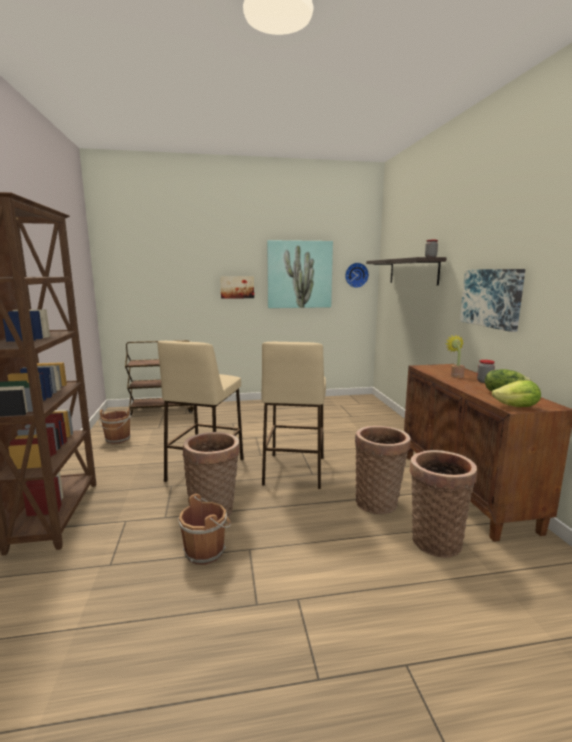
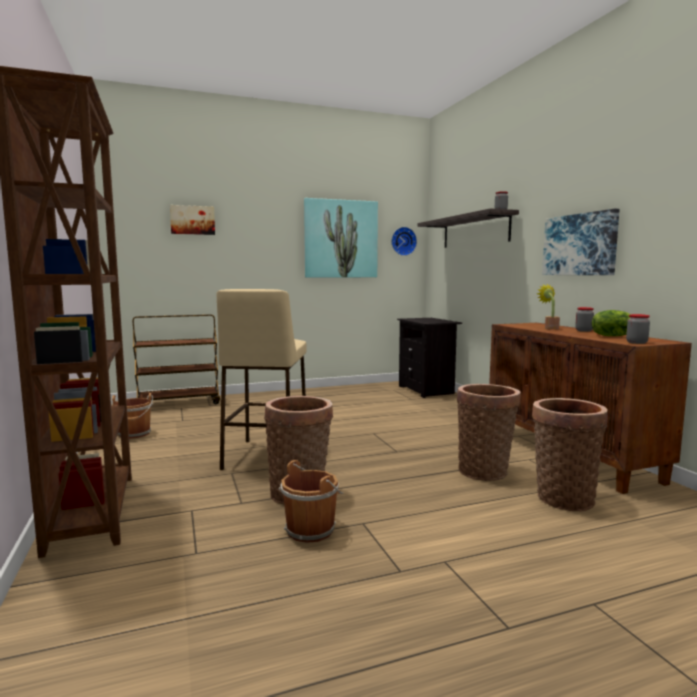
camera: 10 degrees left, 5 degrees down
(237, 287) = (269, 252): picture -> picture (192, 220)
(294, 471) = (374, 450): beige stool -> none
(369, 407) = (427, 390): none -> black nightstand
(517, 407) = (636, 342): lettuce -> jar

